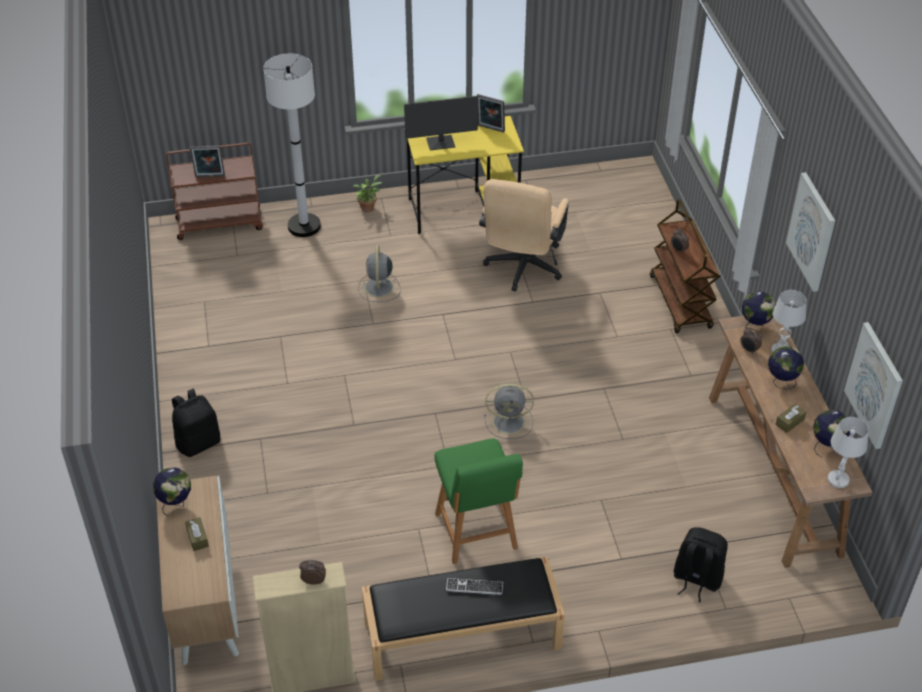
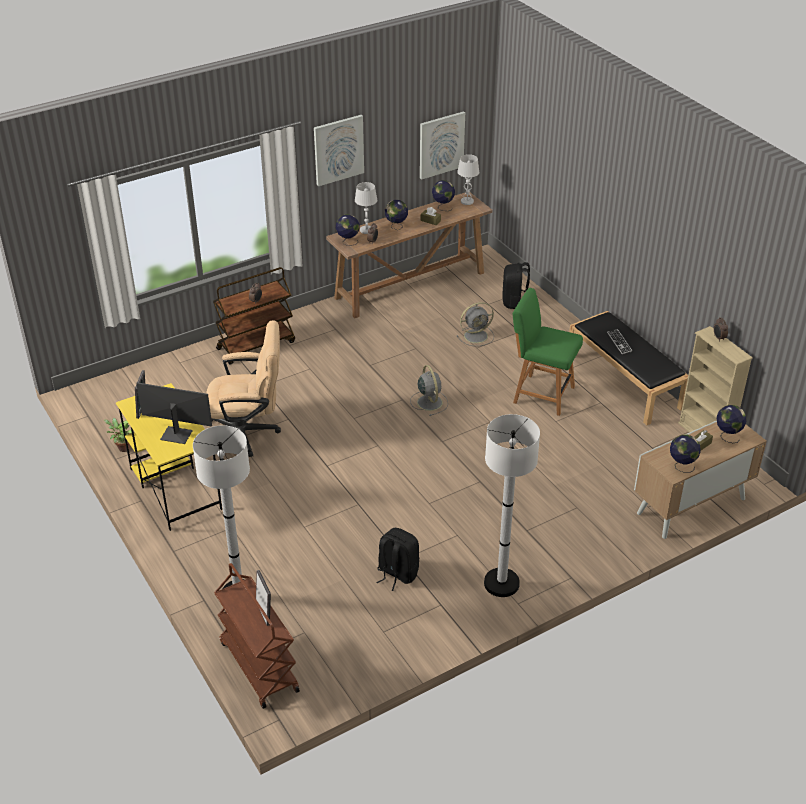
camera: 110 degrees left, 5 degrees down
(194, 573) = (727, 436): none -> globe
(198, 442) = (554, 567): black backpack -> black backpack (397, 574)
(204, 395) = (501, 583): none -> white floor lamp
(368, 207) = (192, 556): potted plant -> potted plant (122, 448)
(379, 288) = (310, 514): grey fan -> grey fan (477, 336)
(441, 143) = (176, 434): monitor -> monitor turned 45 degrees counterclockwise
(477, 533) = (541, 394): green chair -> green chair turned 120 degrees counterclockwise

